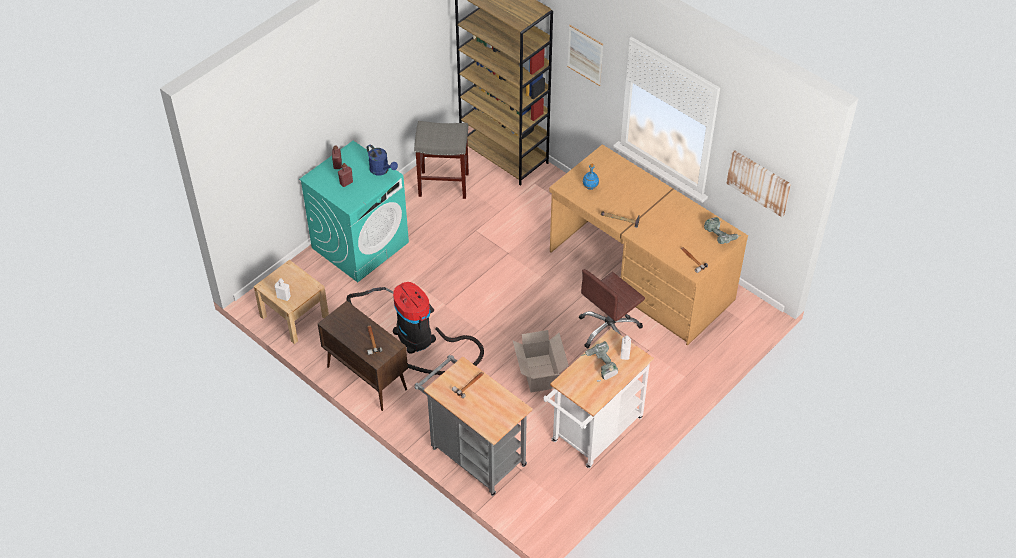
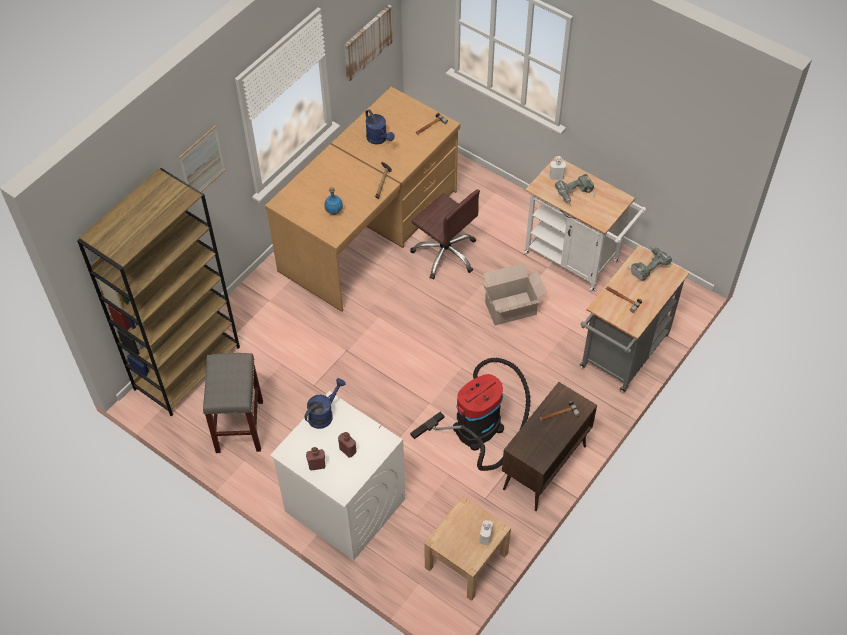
camera: 95 degrees left, 5 degrees up
(360, 245) = (344, 505): turquoise washing machine -> white washing machine
(676, 222) = (379, 139): none -> blue watering can
(721, 236) = (394, 105): power drill -> power drill (647, 267)

